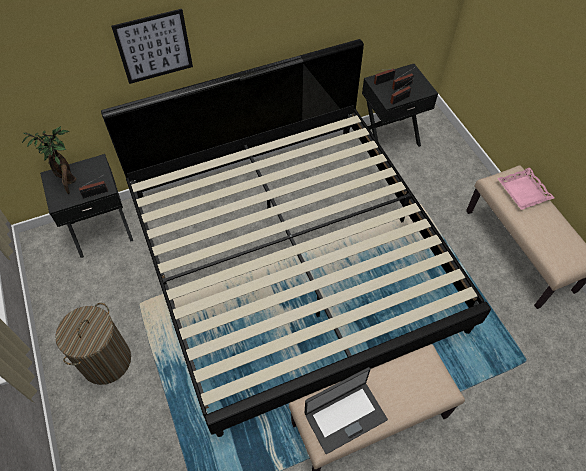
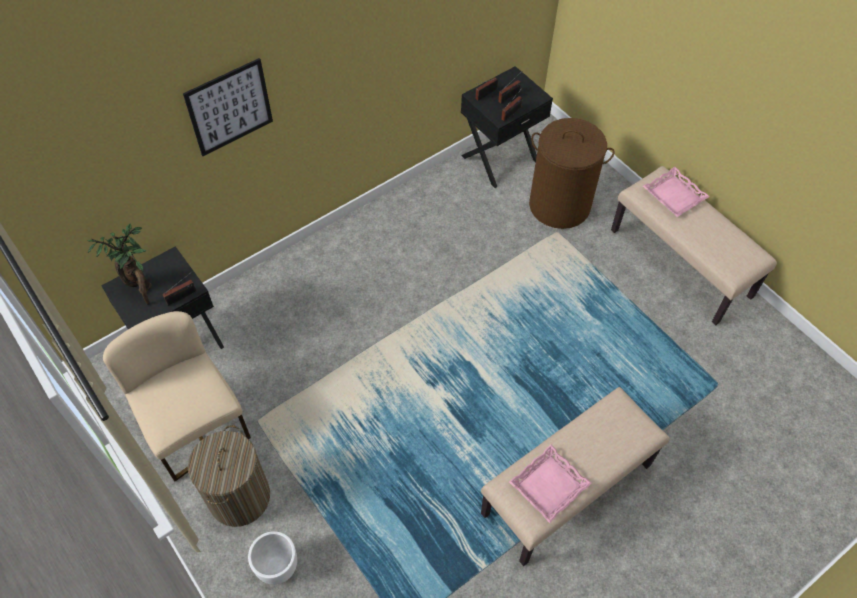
camera: 15 degrees left, 0 degrees up
(91, 297) = (195, 427): none -> beige chair
(116, 425) = (277, 567): none -> white planter
(292, 261) = (427, 330): bed -> none
(345, 416) = (548, 485): laptop -> pink tray
(428, 183) = (559, 205): none -> brown laundry basket

